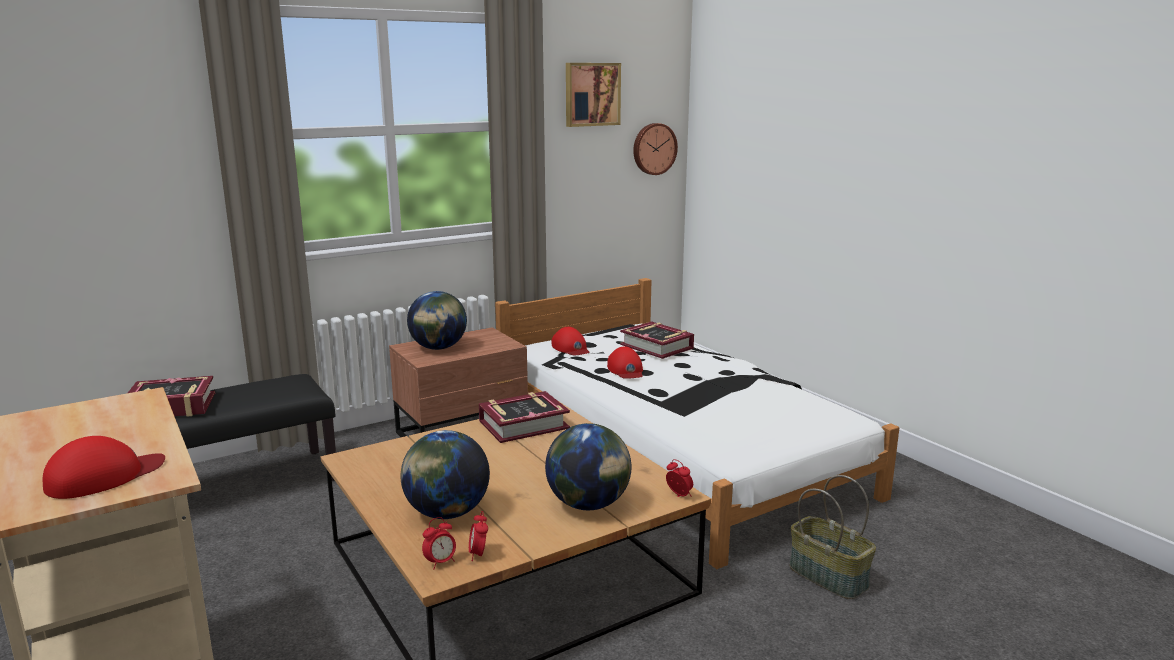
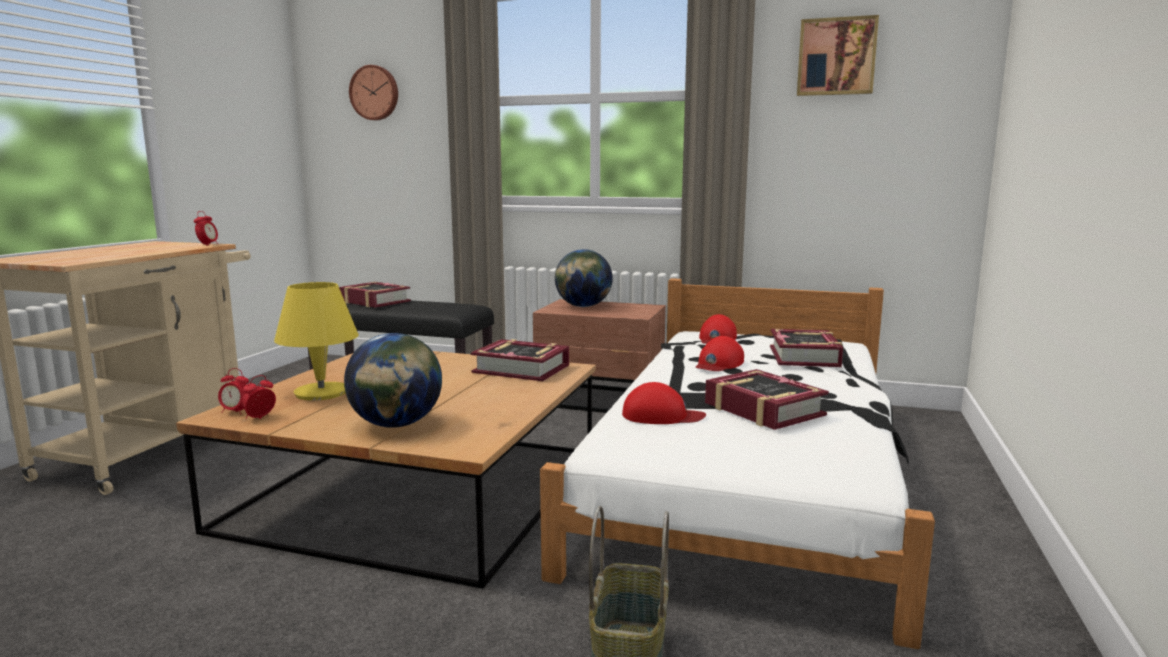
camera: 50 degrees right, 5 degrees down
(104, 476) = (67, 258): red cap -> red cap (661, 416)
(447, 513) = (321, 392): globe -> yellow table lamp
(653, 149) = (932, 126): wall clock -> wall clock (375, 93)
(679, 496) = (466, 449): alarm clock -> alarm clock (208, 245)
(730, 395) = (763, 409): none -> book

